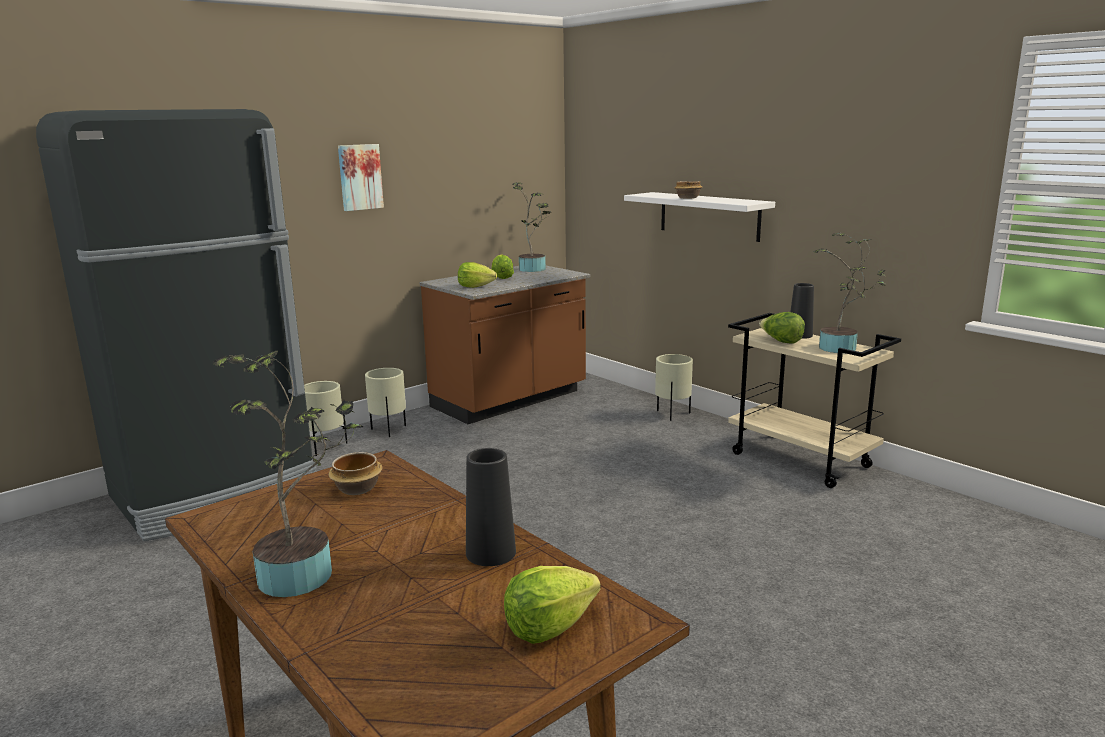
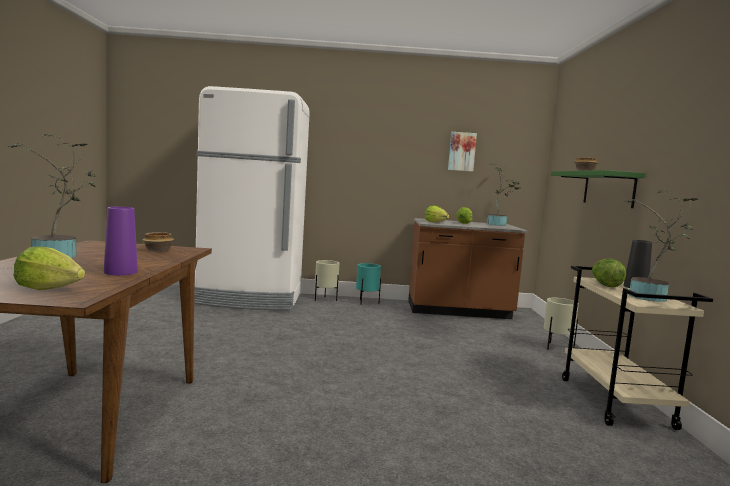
camera: 40 degrees right, 10 degrees down
(217, 493) = (250, 299): black fridge -> white fridge
(359, 177) = (384, 147): picture -> picture (461, 151)
(389, 431) = (366, 303): beige planter -> turquoise planter
(491, 553) = (120, 272): black vase -> purple vase
(709, 216) = (608, 189): white shelf -> green shelf

